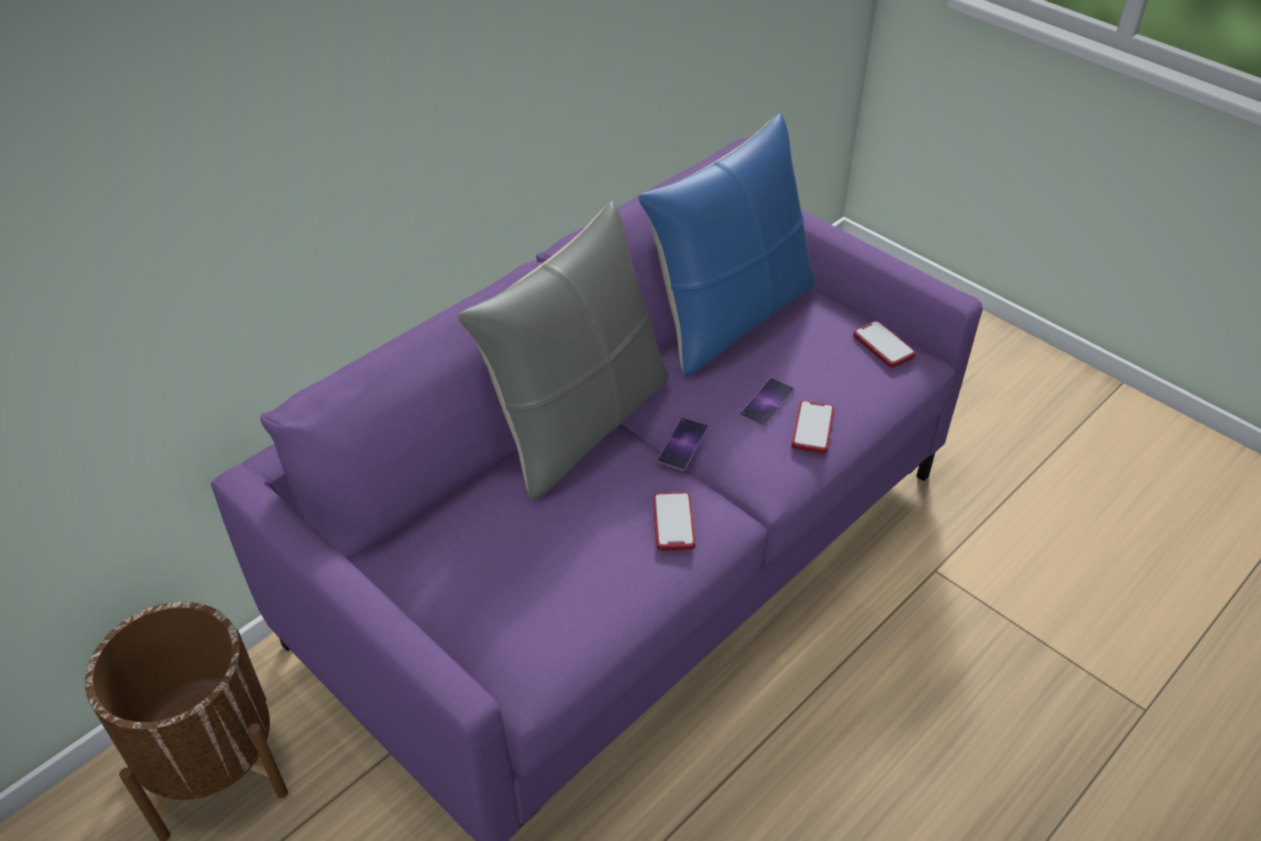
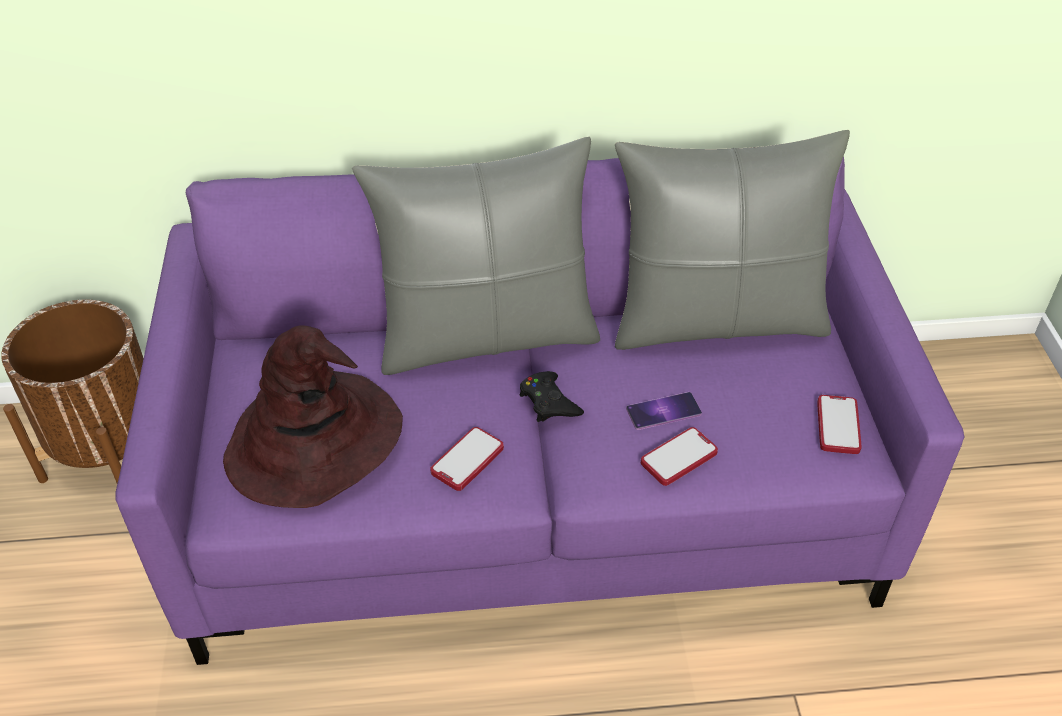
camera: 40 degrees right, 0 degrees up
(540, 585) = (314, 441): none -> brown hat
(682, 444) = (549, 402): phone -> black game controller
(729, 317) = (717, 321): blue pillow -> grey pillow

